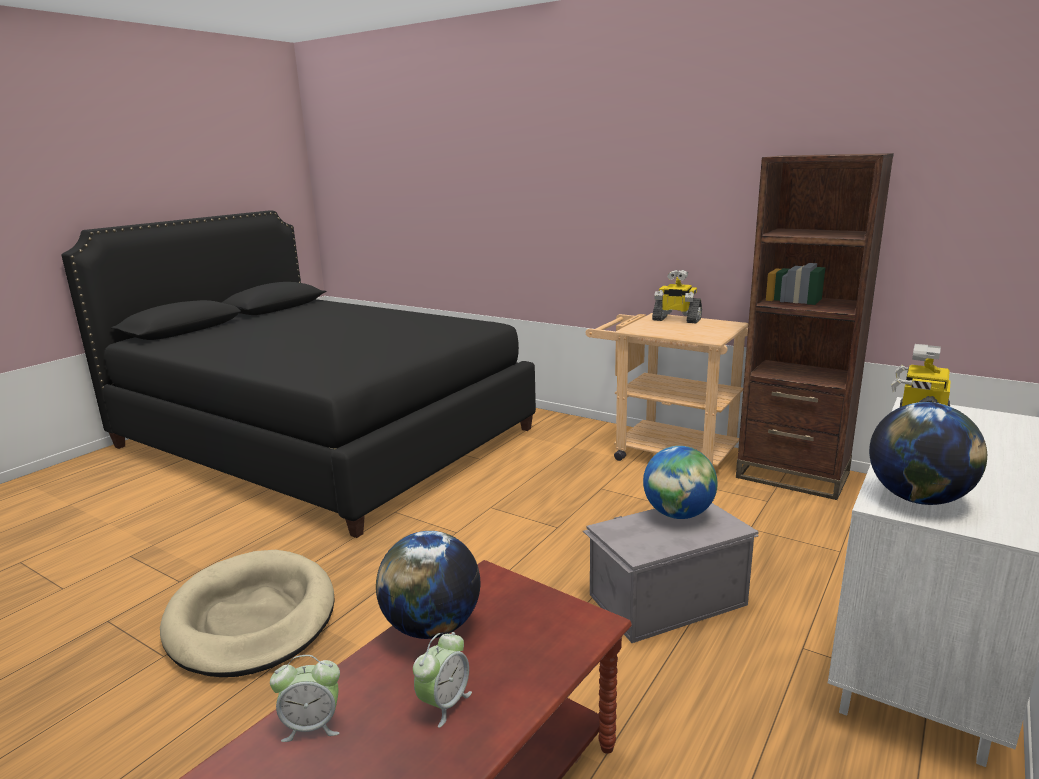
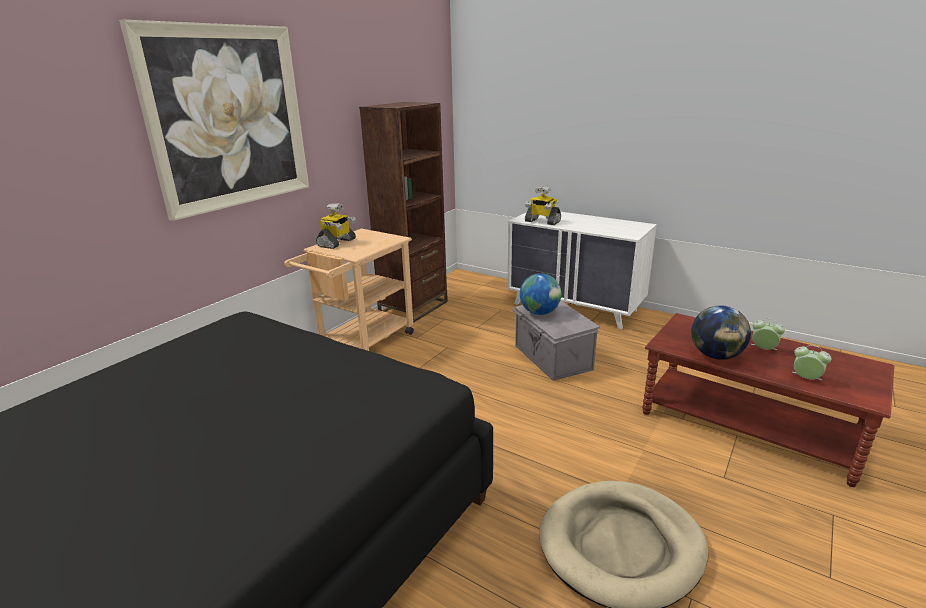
camera: 90 degrees left, 5 degrees up
(312, 726) = (806, 378): alarm clock -> alarm clock turned 45 degrees counterclockwise
(598, 156) = (228, 118): none -> picture
(918, 499) = (623, 231): globe -> none

